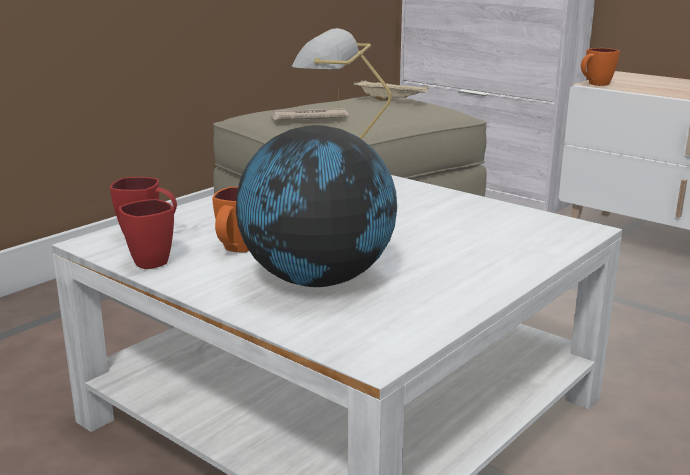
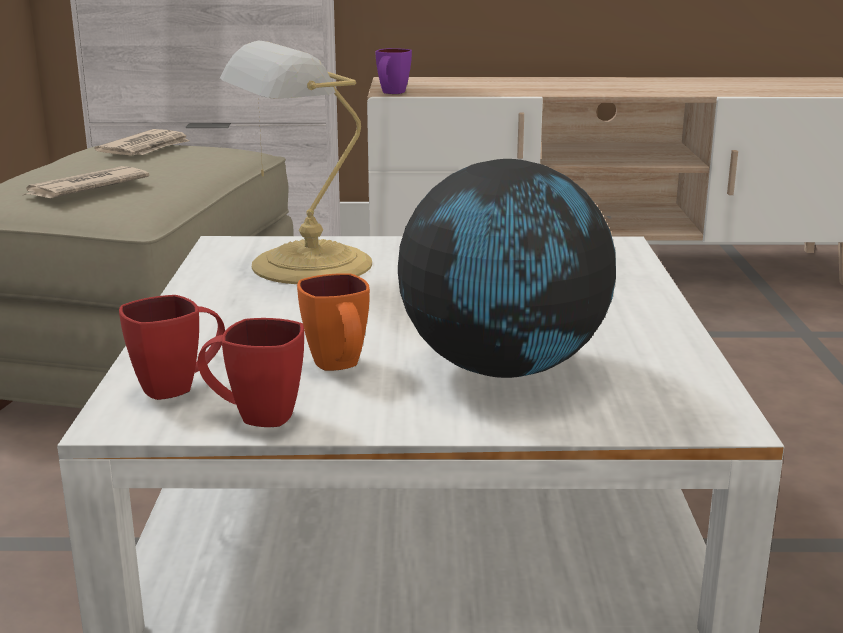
camera: 40 degrees left, 0 degrees up
(392, 100) = (146, 148): beige tray -> newspaper
(595, 84) = (391, 93): orange mug -> purple mug

